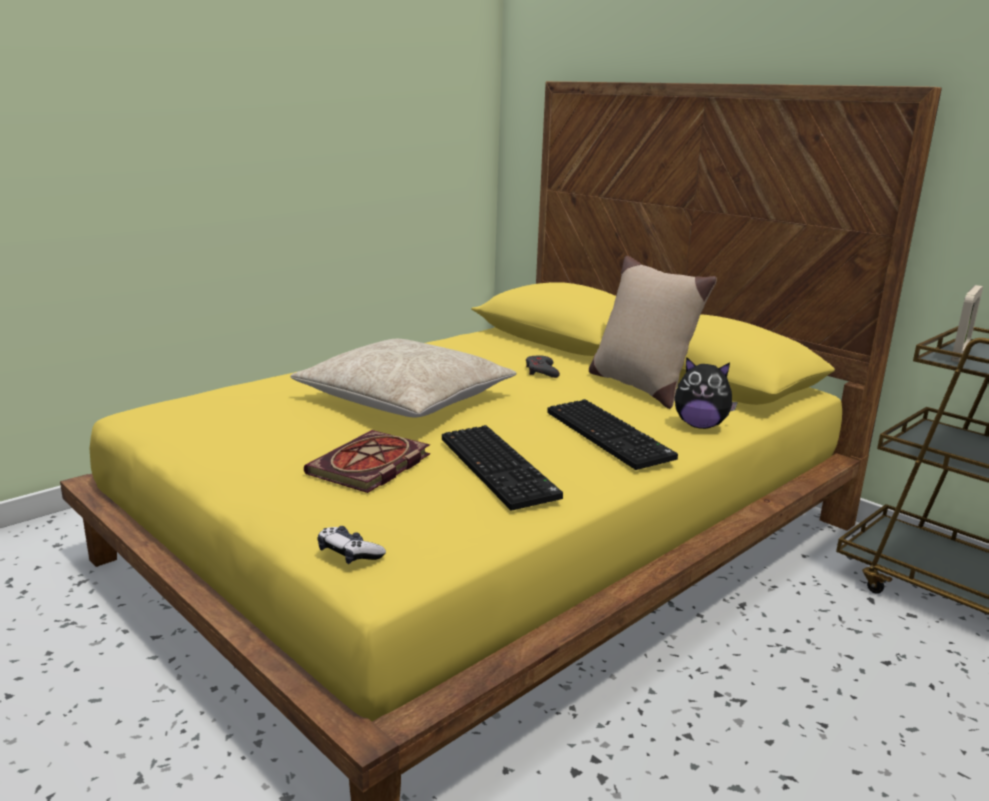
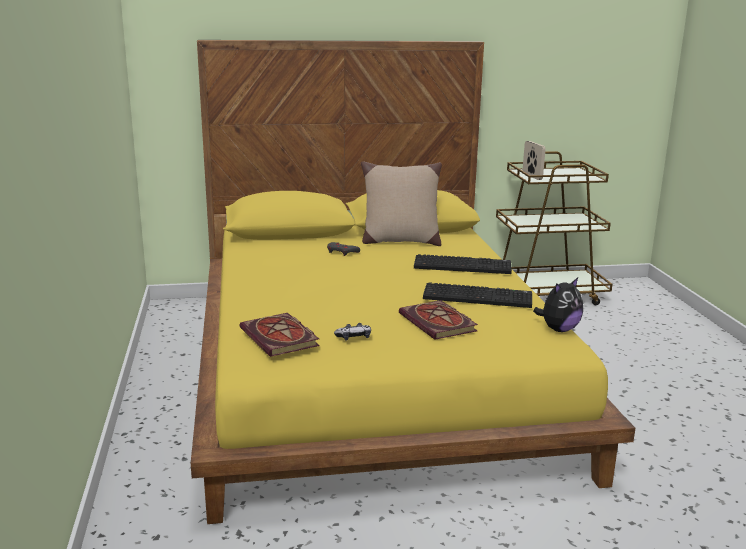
camera: 55 degrees left, 0 degrees up
(216, 403) = (281, 338): none -> book
(349, 554) = (545, 350): game controller -> game controller (353, 337)
(405, 399) = (345, 291): beige pillow -> none
(700, 425) = (469, 248): plush toy -> plush toy (558, 329)

